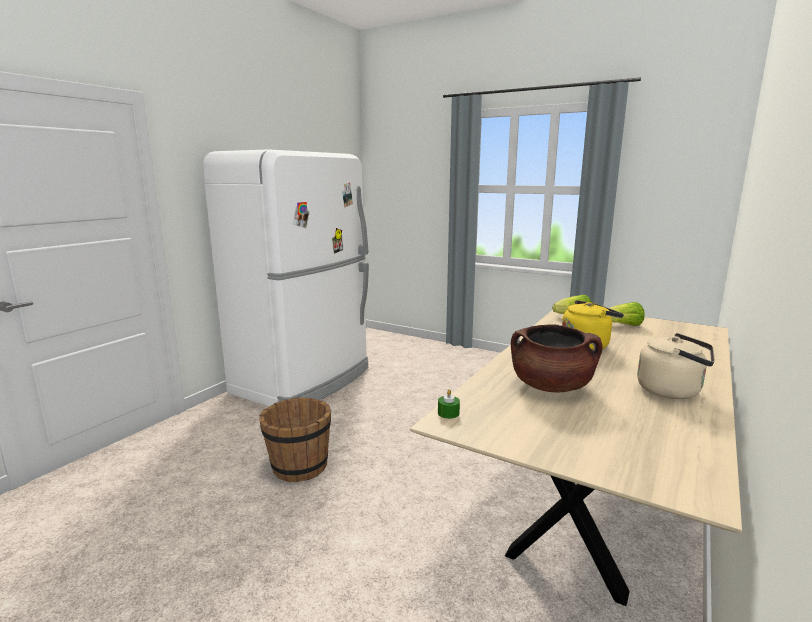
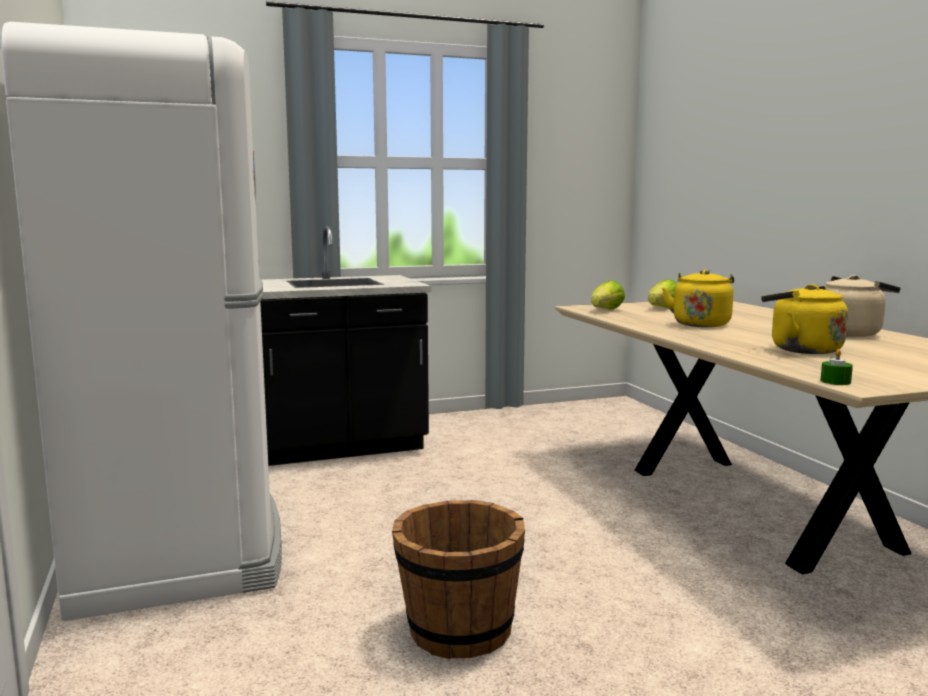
camera: 50 degrees left, 5 degrees down
(444, 361) = (341, 447): none -> black counter
(551, 386) = (801, 349): brown cooking pot -> yellow kettle

